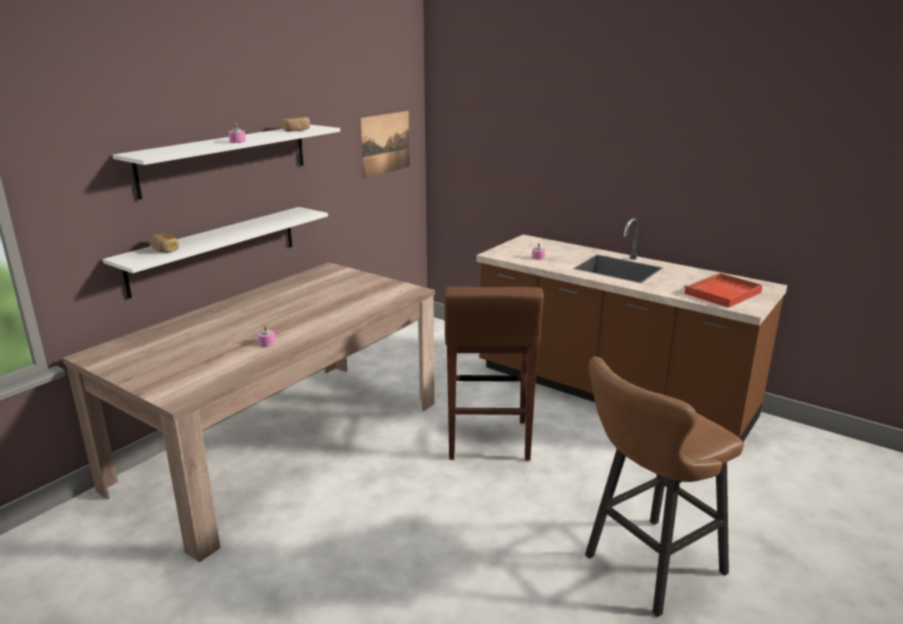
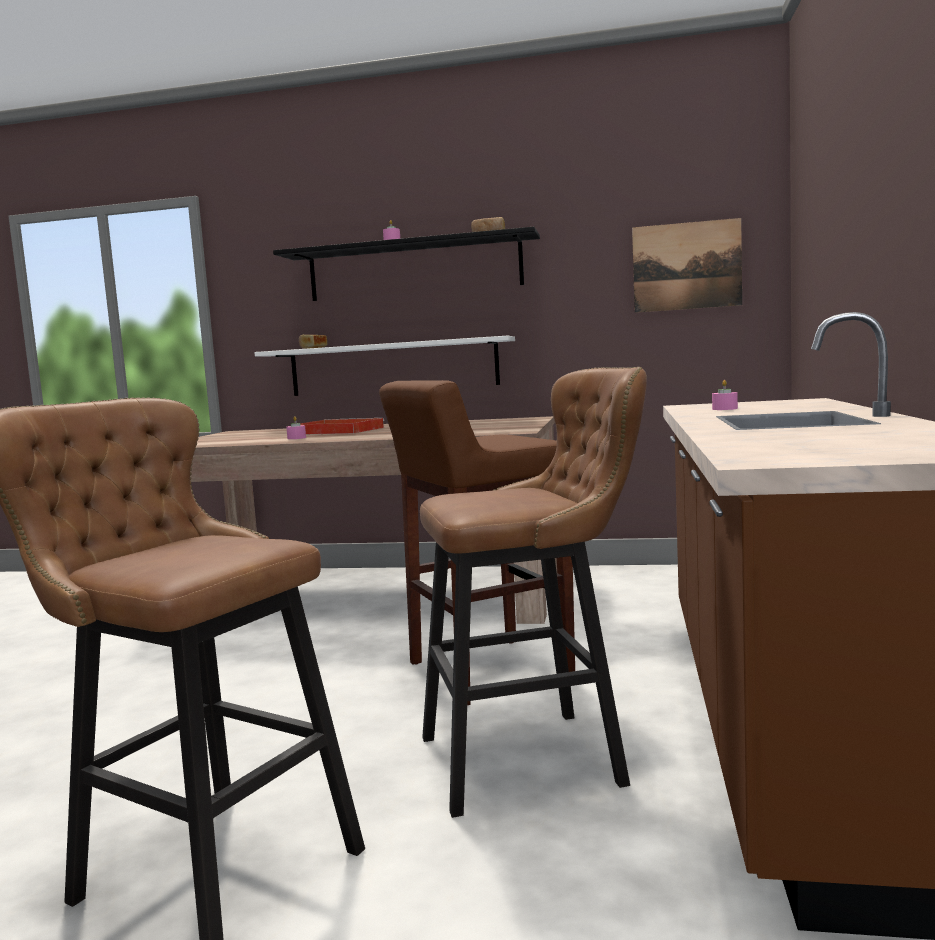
camera: 65 degrees right, 15 degrees down
(226, 159) = (414, 269): white shelf -> black shelf
(599, 454) = (545, 755): none -> brown stool
(722, 293) = (819, 447): red tray -> red tray (337, 431)

